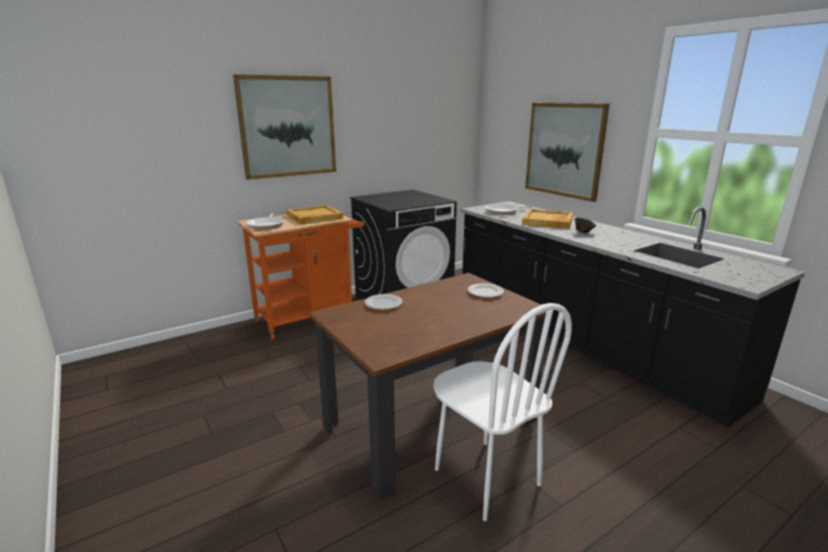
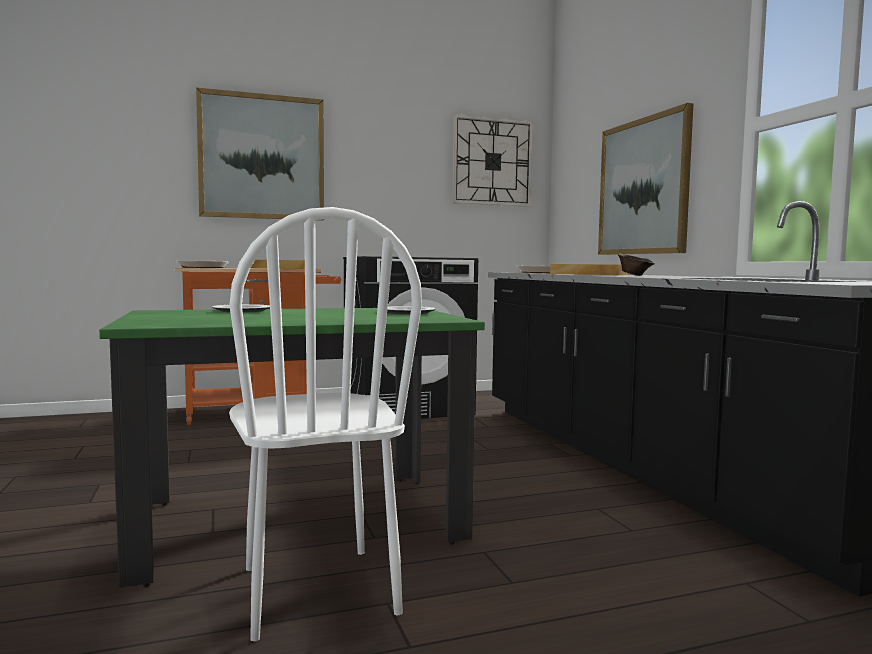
camera: 15 degrees right, 15 degrees down
(430, 425) = (298, 522): brown dining table -> green dining table
(444, 114) = (492, 162): none -> wall clock

